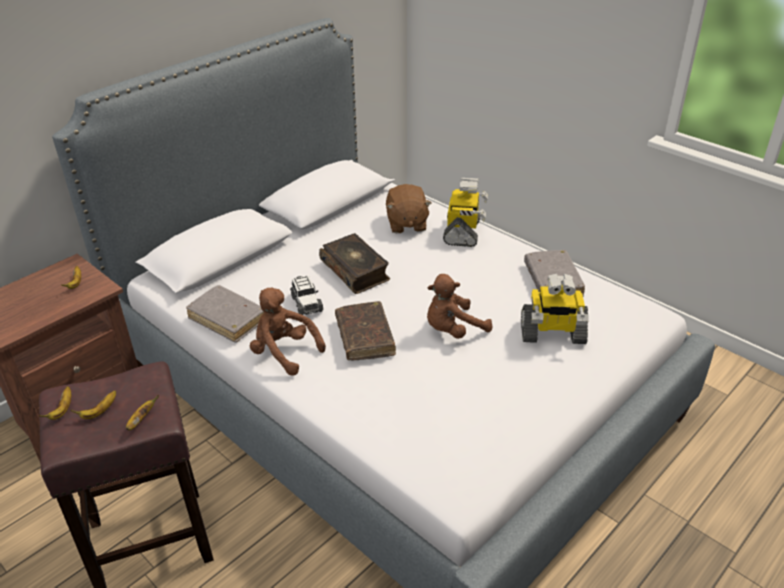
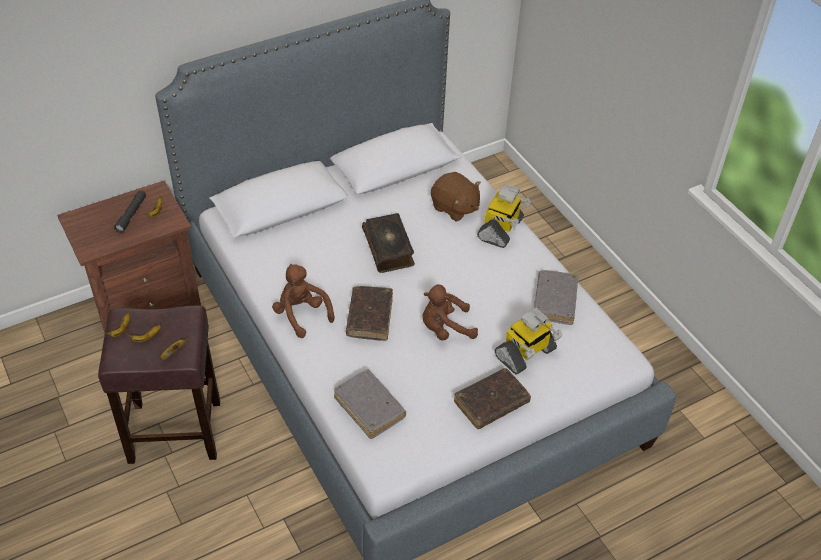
camera: 15 degrees right, 10 degrees up
(45, 292) = (131, 215): none -> grey flashlight
(228, 319) = (268, 271): grey book -> grey book (369, 408)
(306, 303) = (335, 272): toy car -> none
(406, 224) = (454, 208): brown plush toy -> brown plush toy turned 60 degrees counterclockwise
(544, 390) = (491, 403): none -> brown book
(552, 334) = (525, 354): toy robot -> toy robot turned 60 degrees counterclockwise

